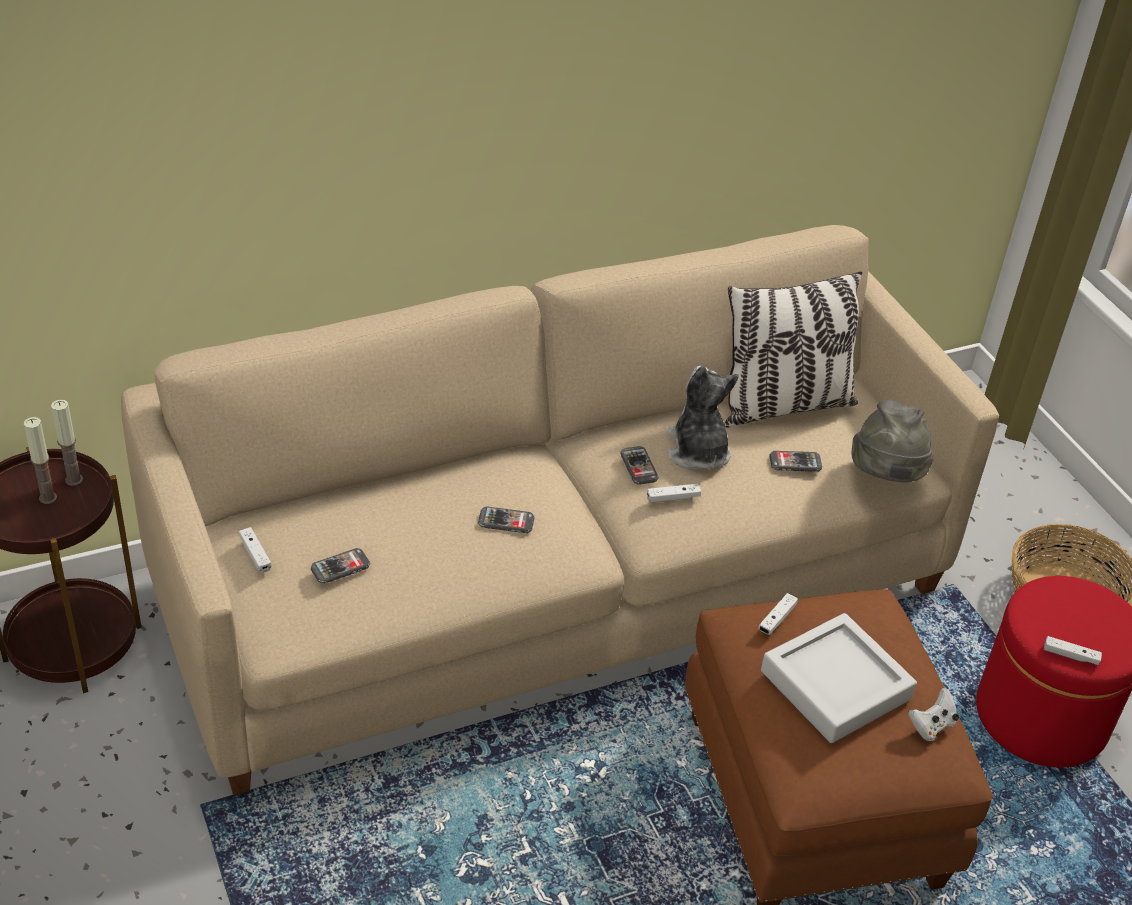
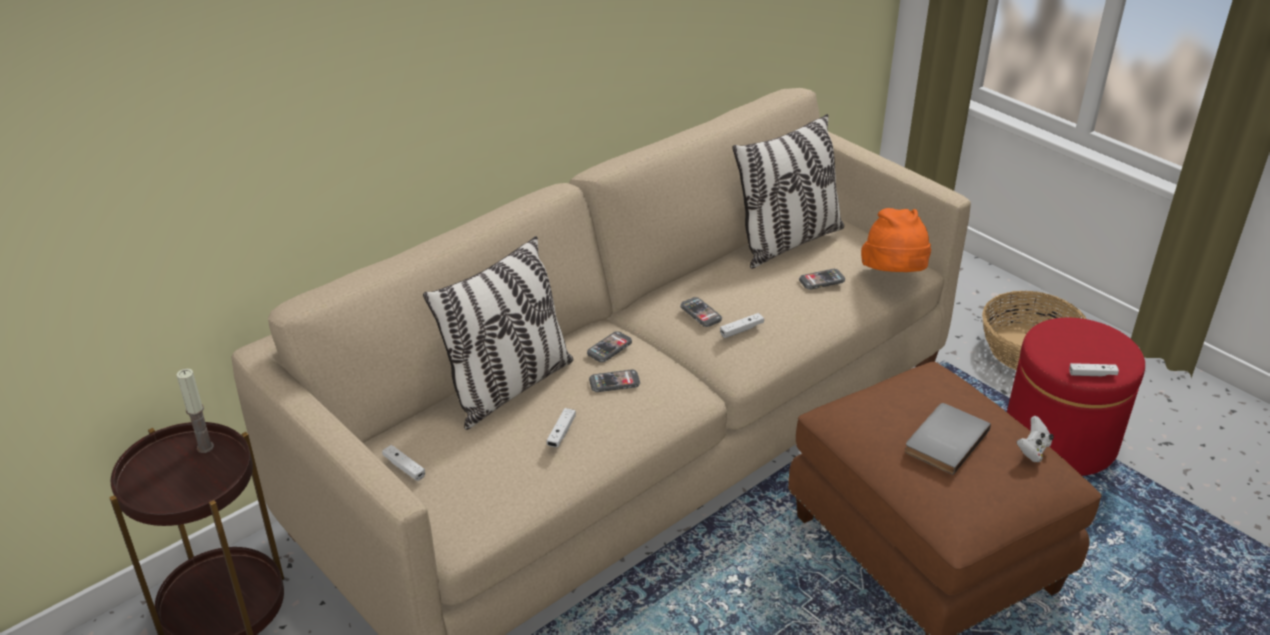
camera: 15 degrees left, 5 degrees down
(48, 498) = (187, 469): candle -> none
(340, 567) = (488, 457): phone -> phone (609, 348)
(397, 496) = (509, 387): none -> pillow
(697, 451) = (741, 291): plush toy -> none
(777, 619) = (868, 403): white game controller -> white game controller (561, 433)
(835, 685) = (943, 440): grey tray -> grey book
(885, 478) = (894, 275): grey hat -> orange hat

